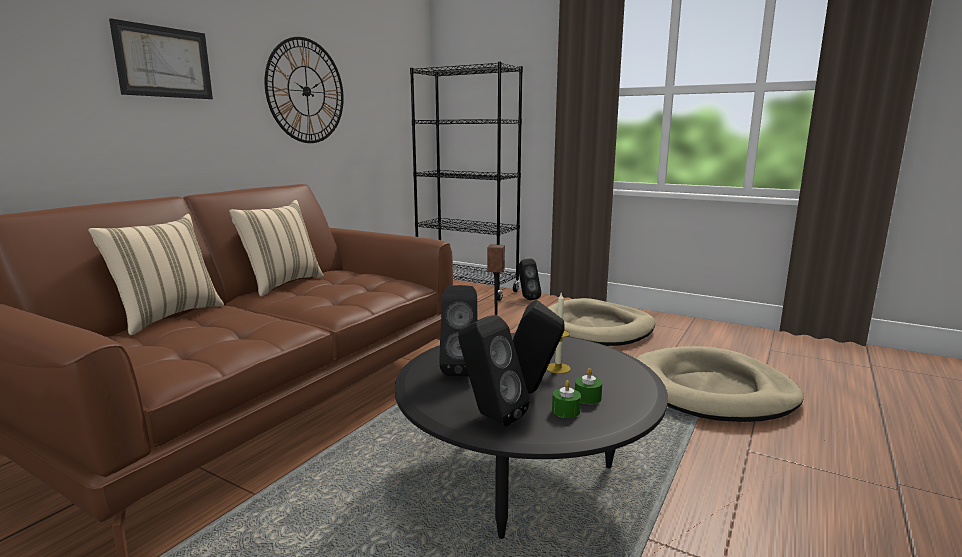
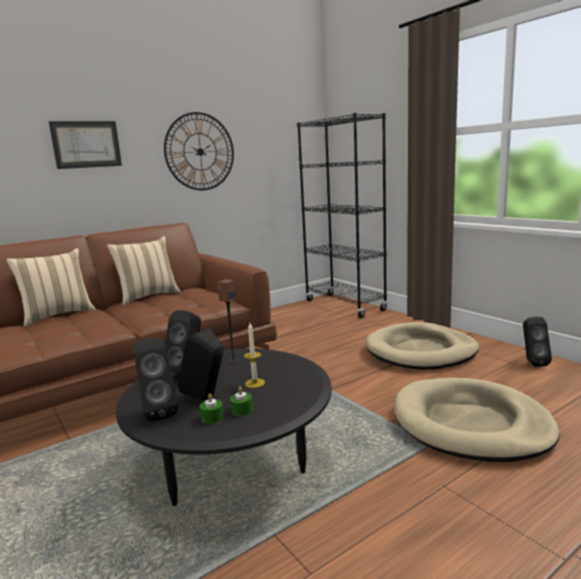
camera: 25 degrees right, 0 degrees up
(527, 298) = (387, 317): black speaker -> black speaker (532, 363)

